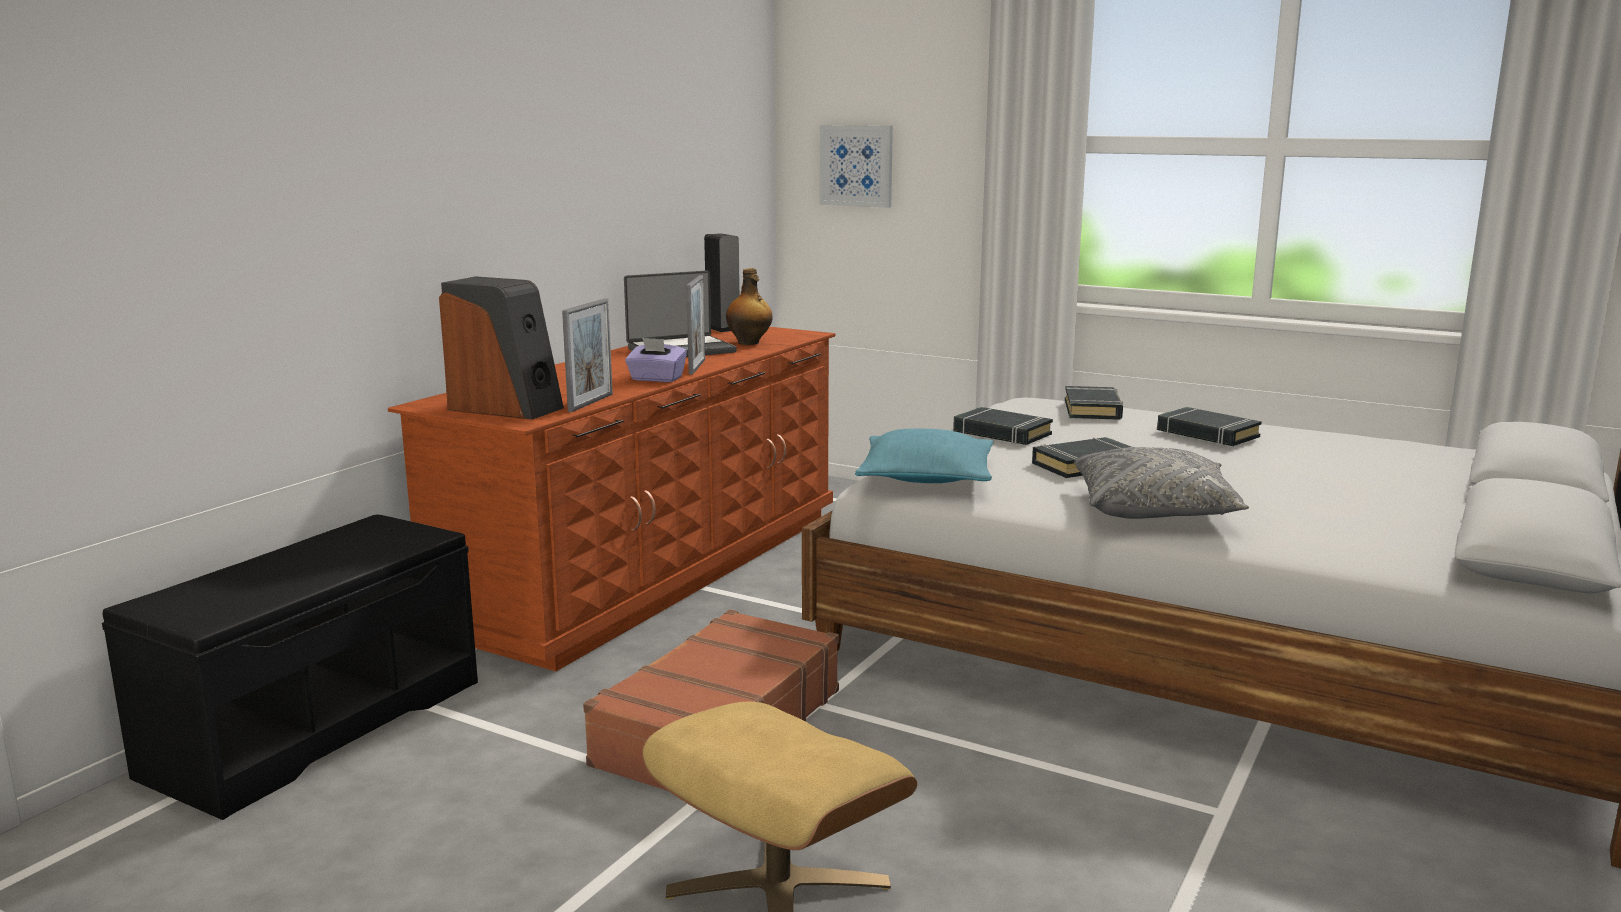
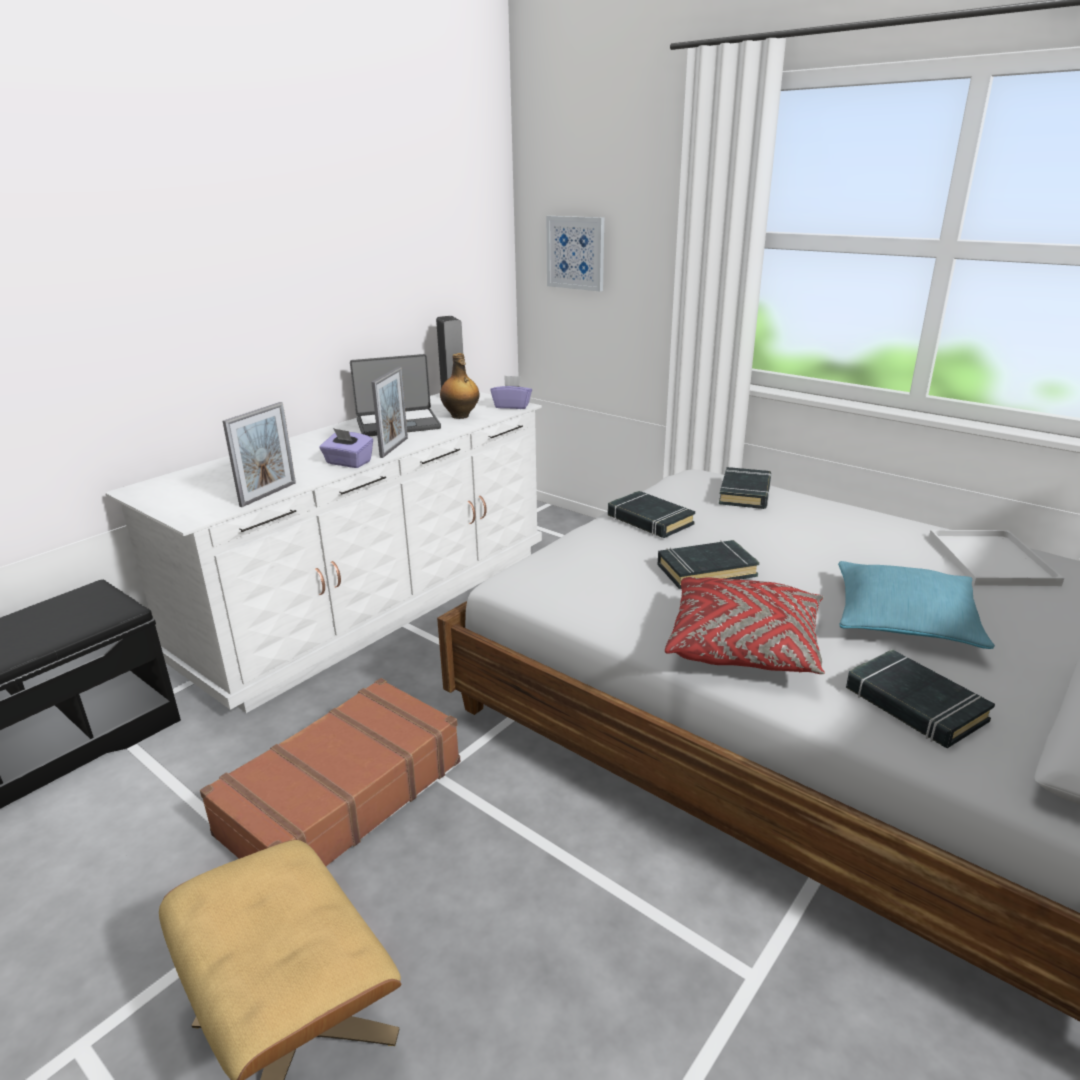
camera: 10 degrees right, 10 degrees up
(506, 408) = (194, 499): speaker -> none
(652, 571) = (374, 603): brown dresser -> white dresser
(802, 334) = (512, 406): none -> purple tissue box
(926, 477) = (551, 578): turquoise pillow -> turquoise pillow (904, 619)
(1154, 510) = (744, 646): grey pillow -> red pillow
(1207, 434) = (839, 533): black book -> black book (914, 705)
(1366, 447) = (993, 561): none -> white tray

